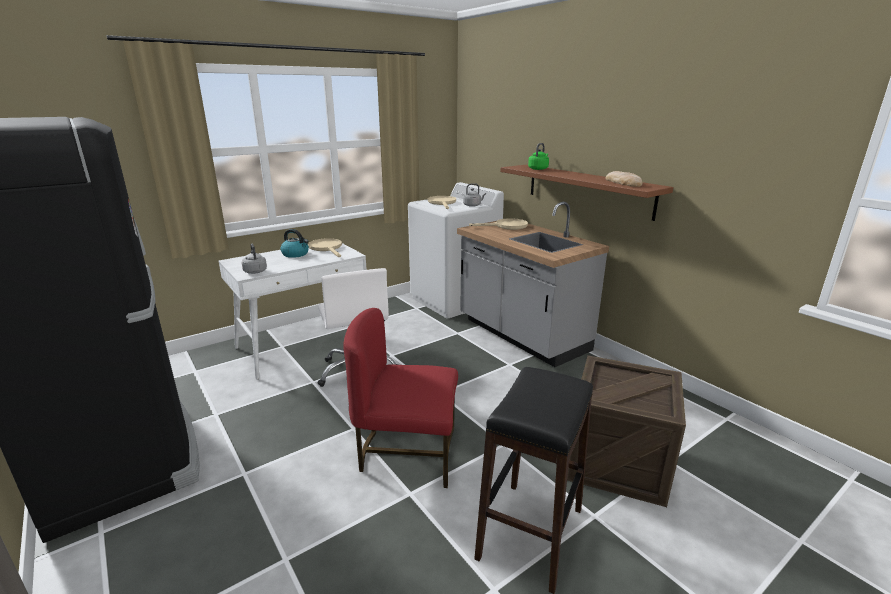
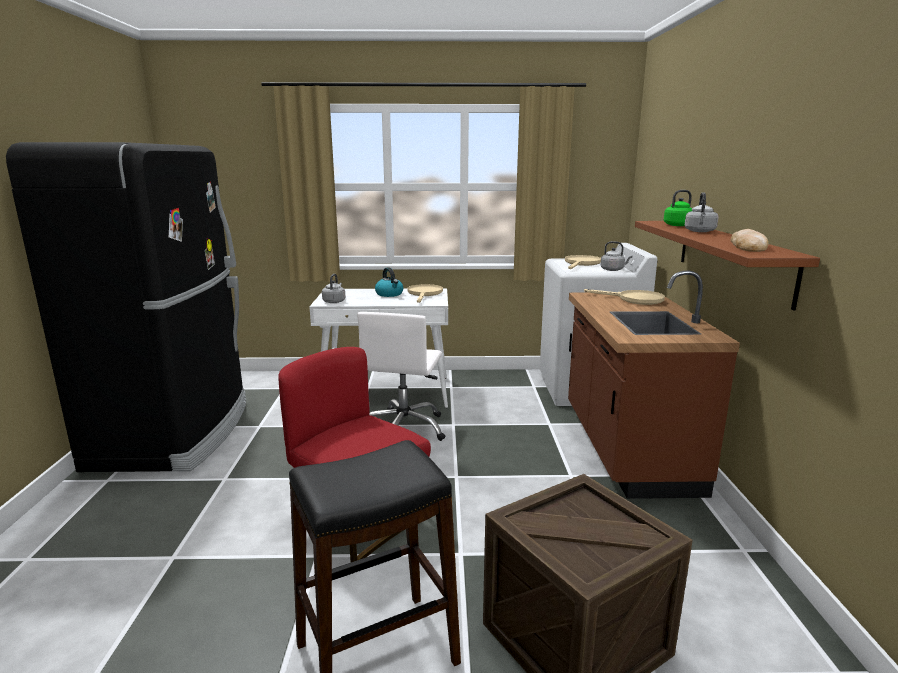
camera: 35 degrees right, 5 degrees down
(521, 335) = (626, 449): grey counter -> brown counter
(565, 173) = (700, 231): none -> grey kettle

